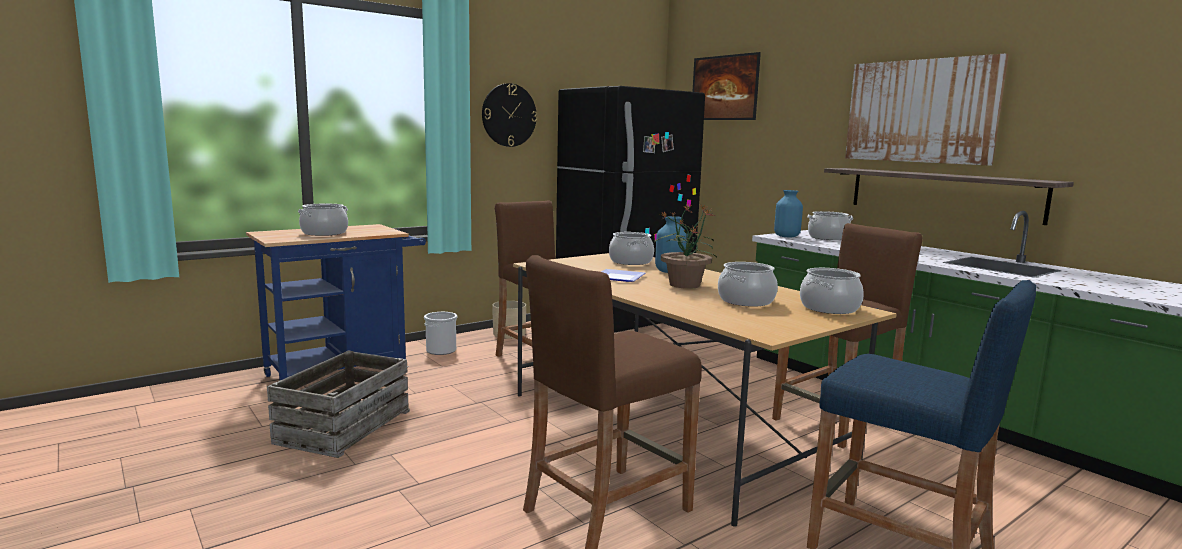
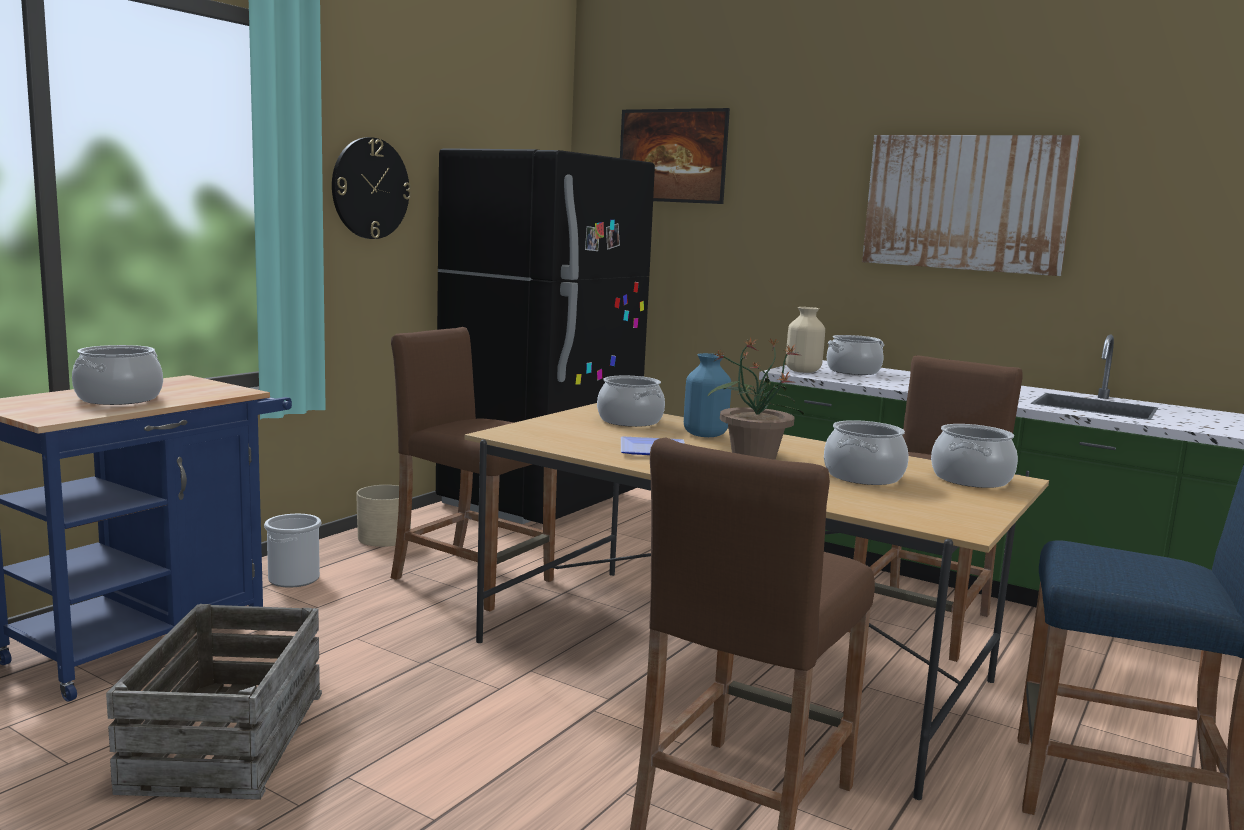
camera: 20 degrees left, 0 degrees up
(787, 236) = (803, 371): blue vase -> beige vase
(942, 194) = (996, 311): shelf -> none

